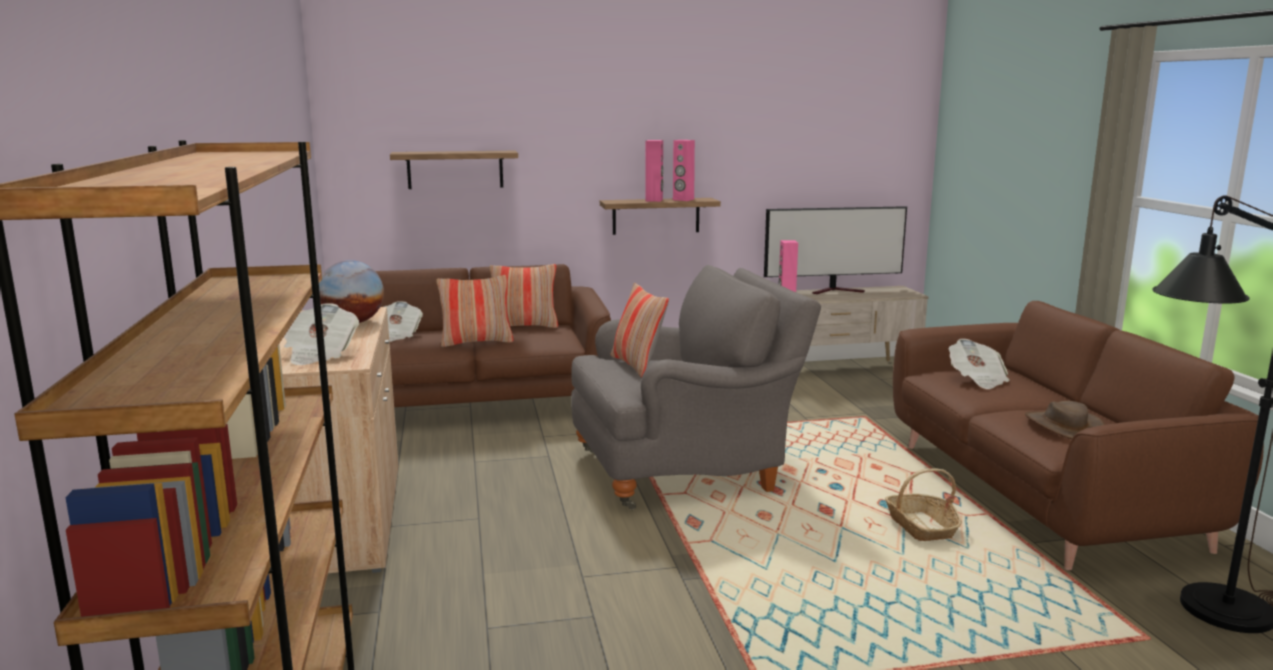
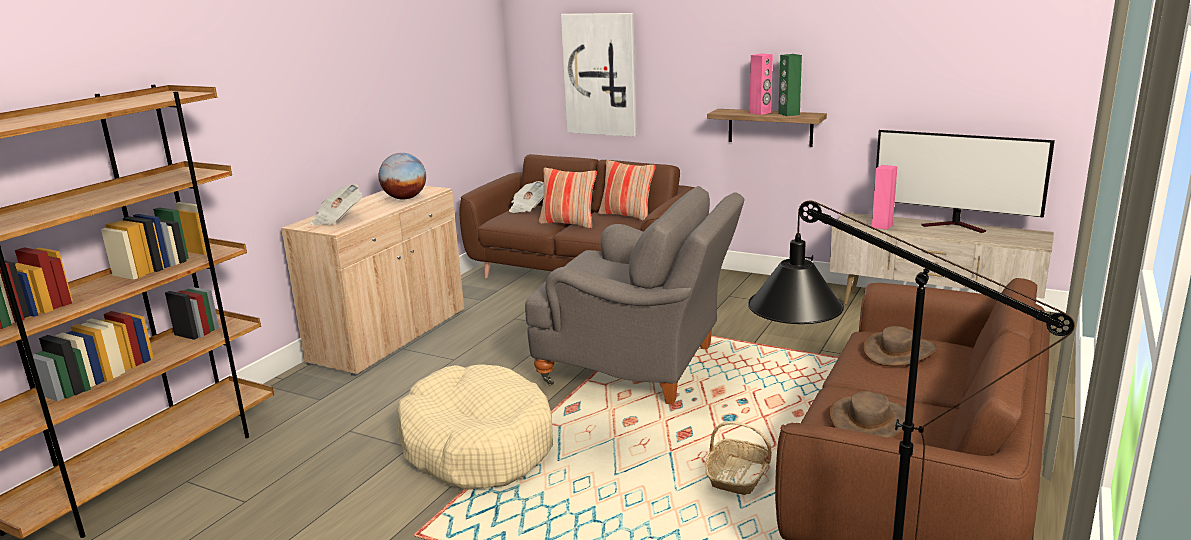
camera: 40 degrees right, 5 degrees up
(455, 169) = (600, 74): shelf -> picture
(637, 365) = (601, 267): pillow -> none
(662, 586) = (477, 445): none -> beige dog bed
(683, 199) = (788, 114): pink speaker -> green speaker
(977, 379) = (900, 351): newspaper -> brown hat

